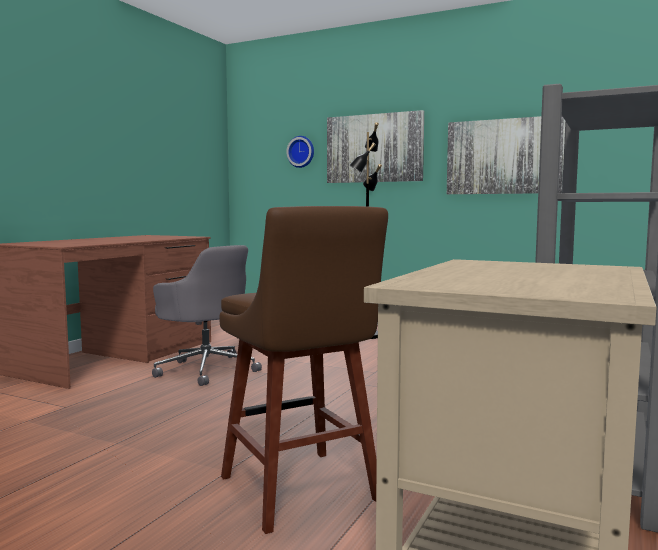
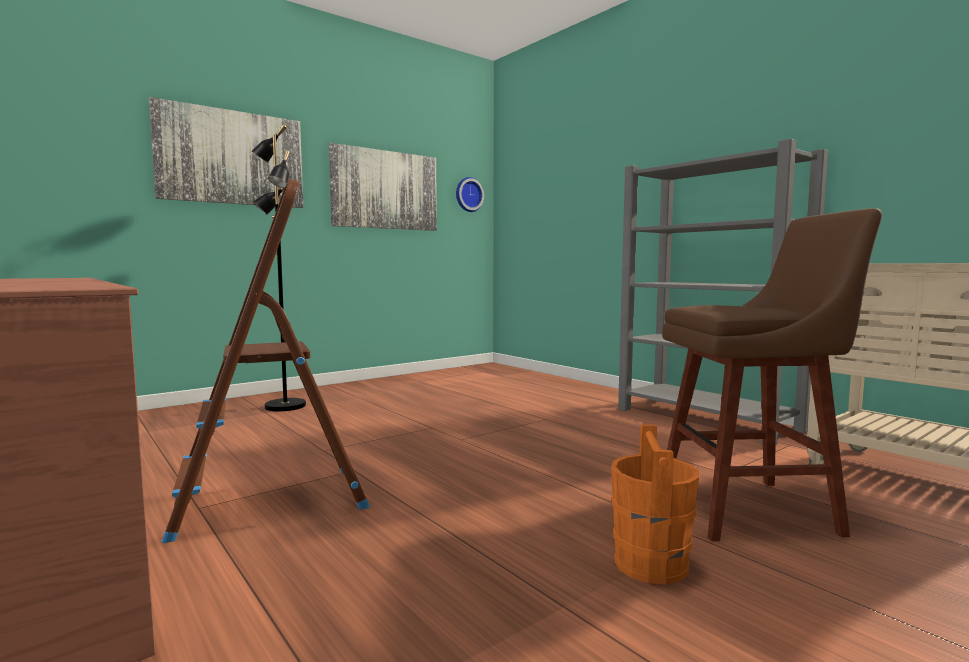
camera: 65 degrees left, 0 degrees up
(175, 459) = (651, 564): none -> orange bucket
(206, 369) = (267, 502): grey office chair -> brown step ladder
(301, 152) = (94, 142): wall clock -> wall clock (468, 195)

